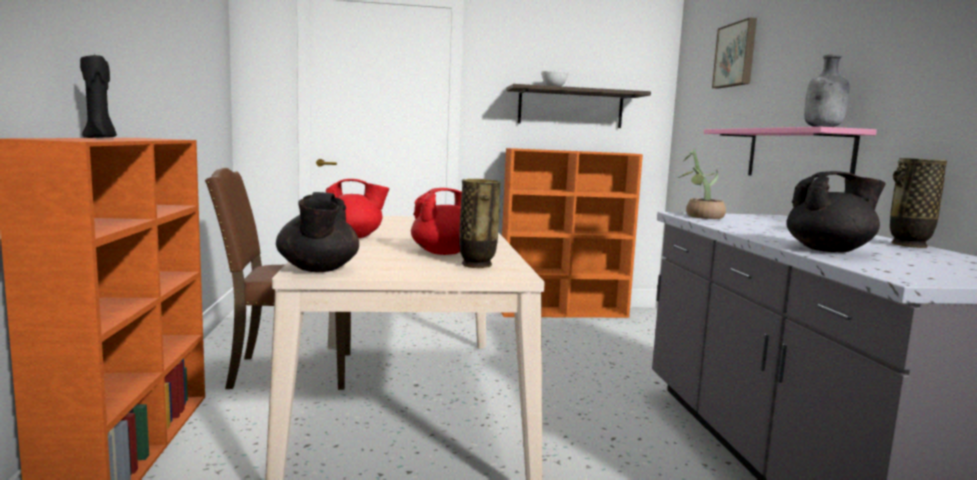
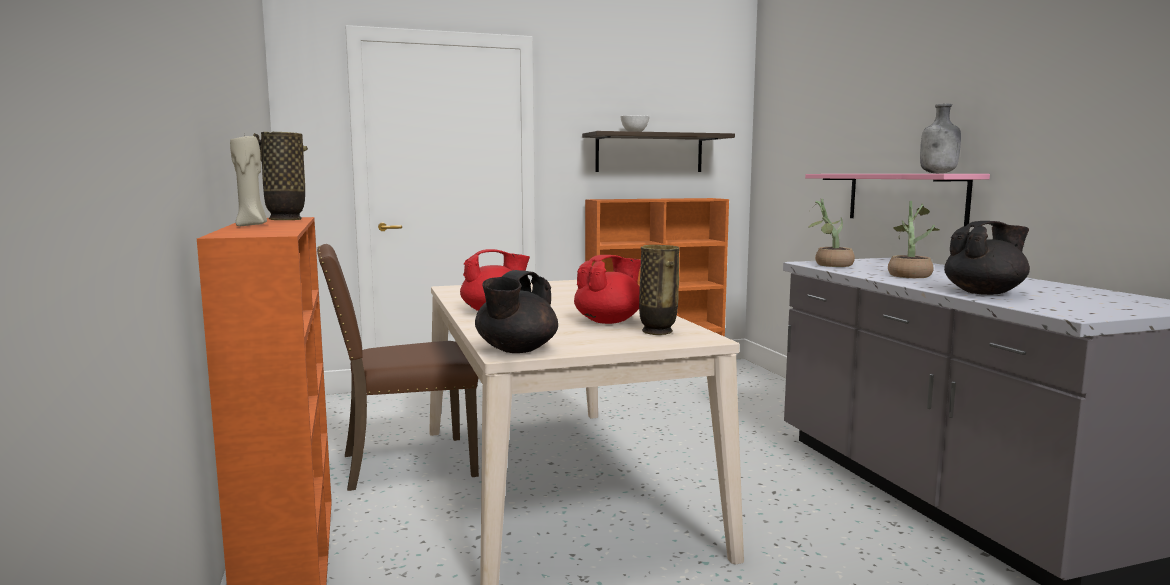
camera: 10 degrees left, 0 degrees up
(100, 138) = (252, 225): black candle -> beige candle
(318, 270) = (516, 350): black teapot -> black teapot turned 45 degrees clockwise
(736, 55) = (827, 96): picture -> none
(770, 230) = (909, 275): none -> potted plant
(908, 245) = (1037, 282): vase -> vase (285, 219)

